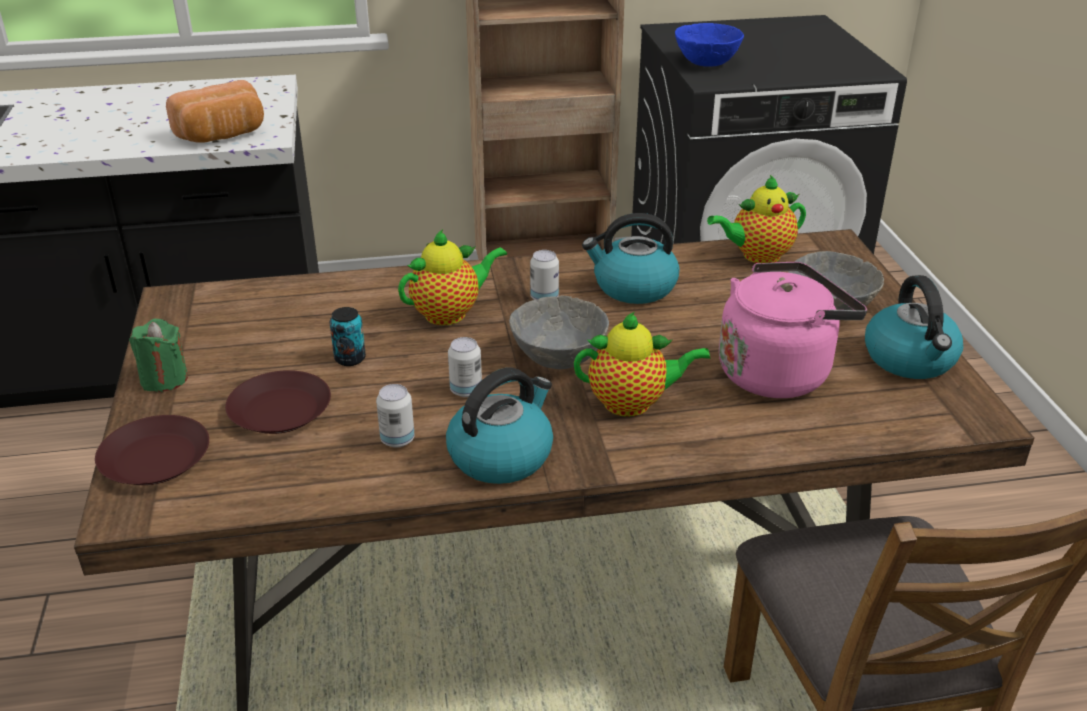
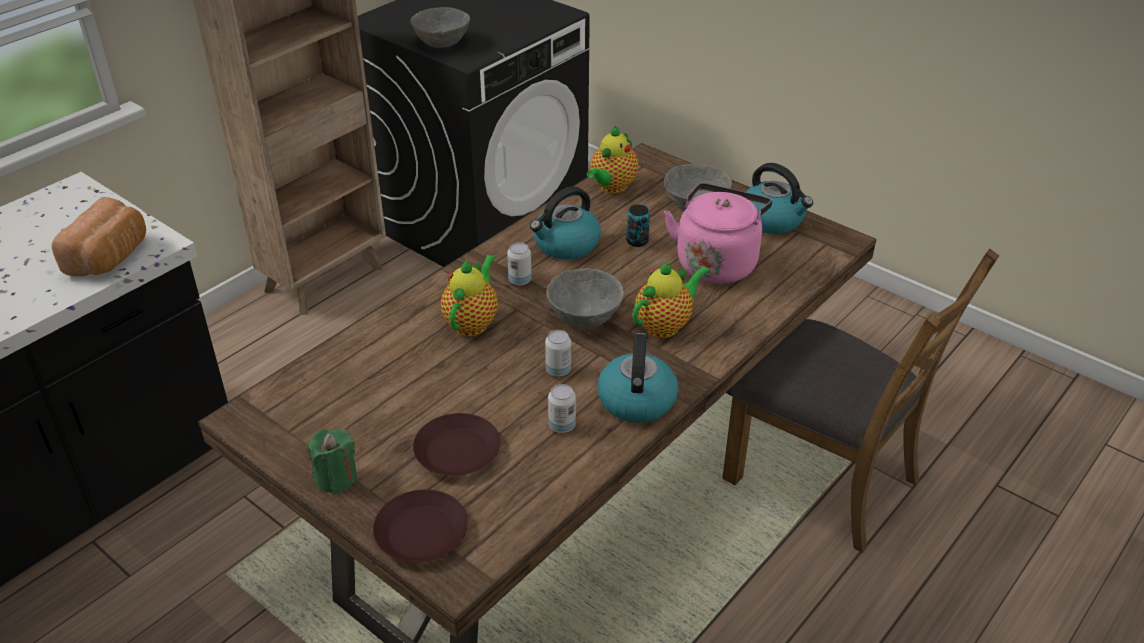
camera: 40 degrees left, 5 degrees up
(350, 359) = (451, 390): can -> can (637, 241)
(706, 63) = (441, 43): blue bowl -> grey bowl

